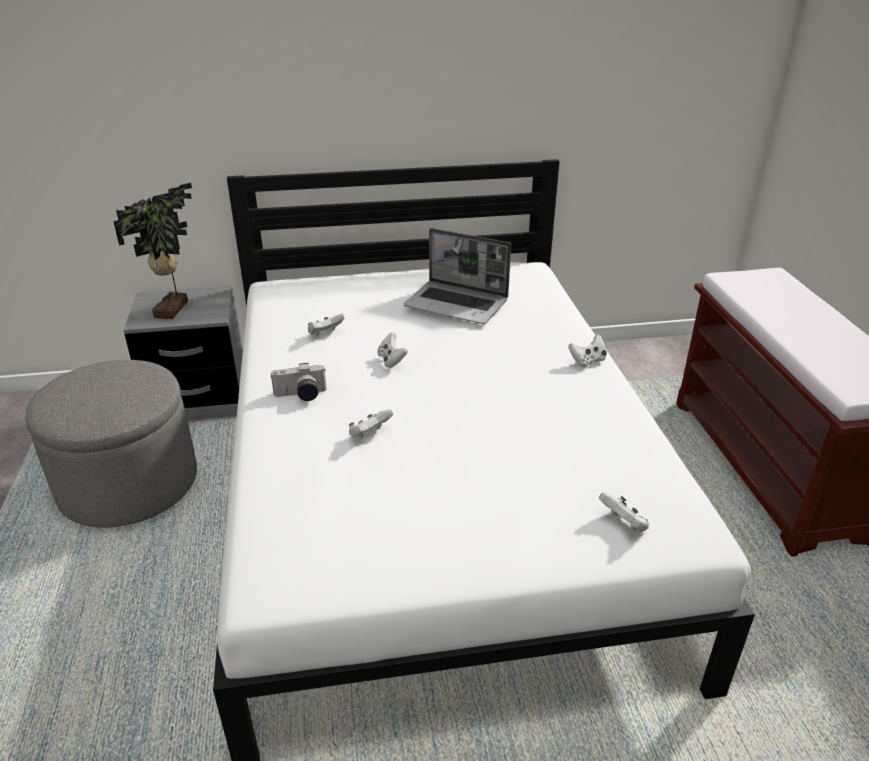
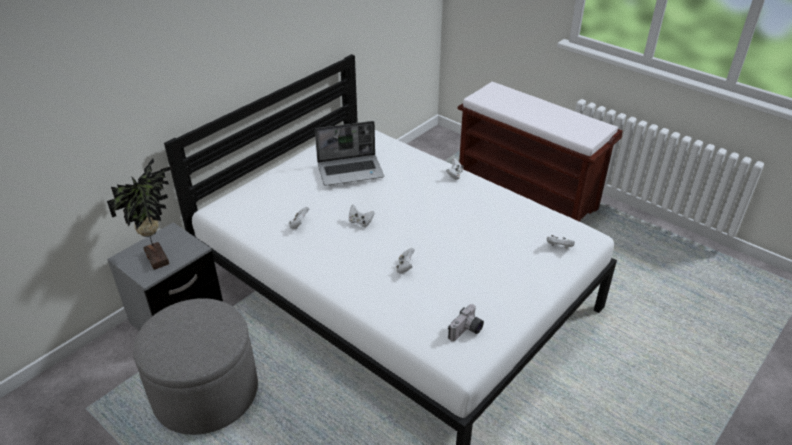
camera: 40 degrees left, 5 degrees up
(300, 396) = (340, 267): camera -> camera (466, 331)

